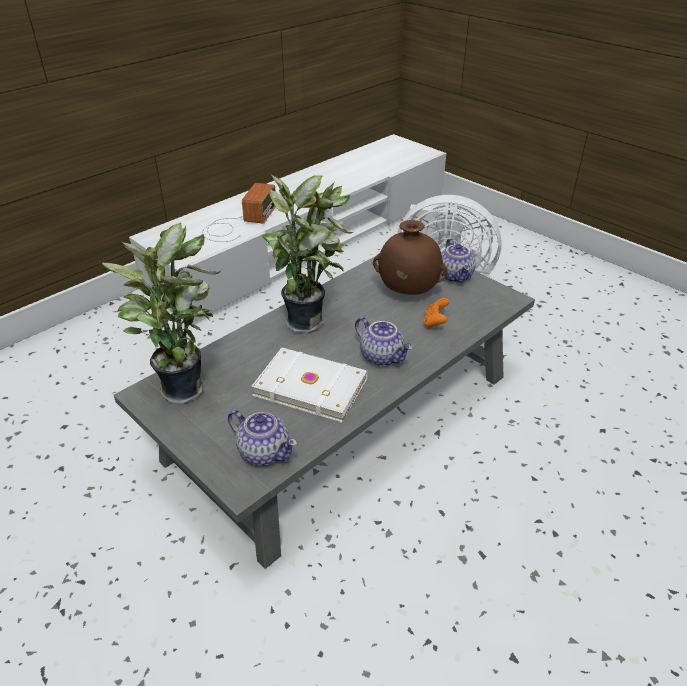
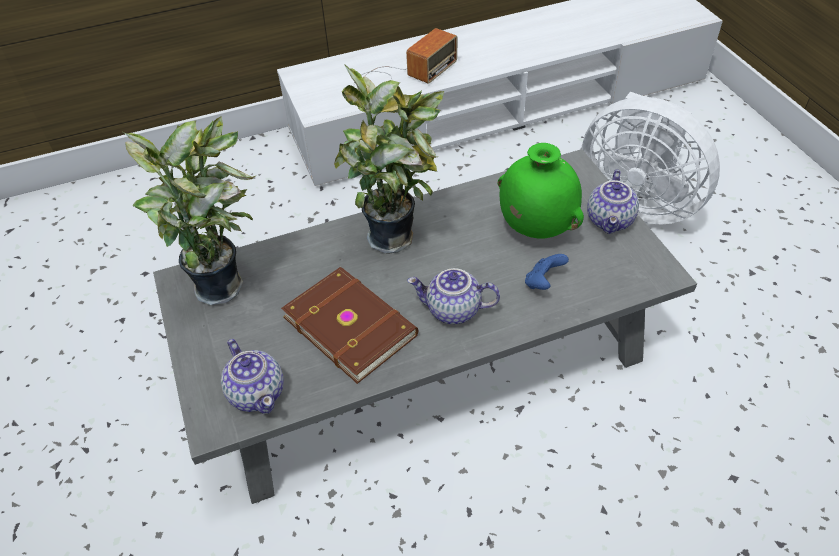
camera: 25 degrees right, 10 degrees up
(311, 385) = (351, 324): white book -> brown book
(382, 356) = (452, 311): teapot -> teapot turned 120 degrees clockwise
(407, 292) = (535, 228): brown vase -> green vase
(435, 323) = (543, 282): orange game controller -> blue game controller

